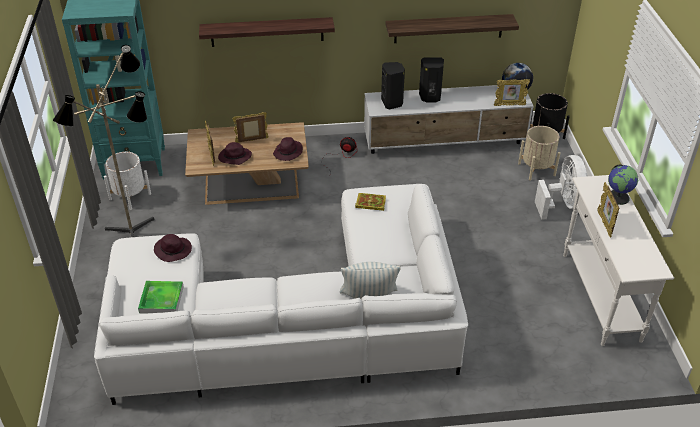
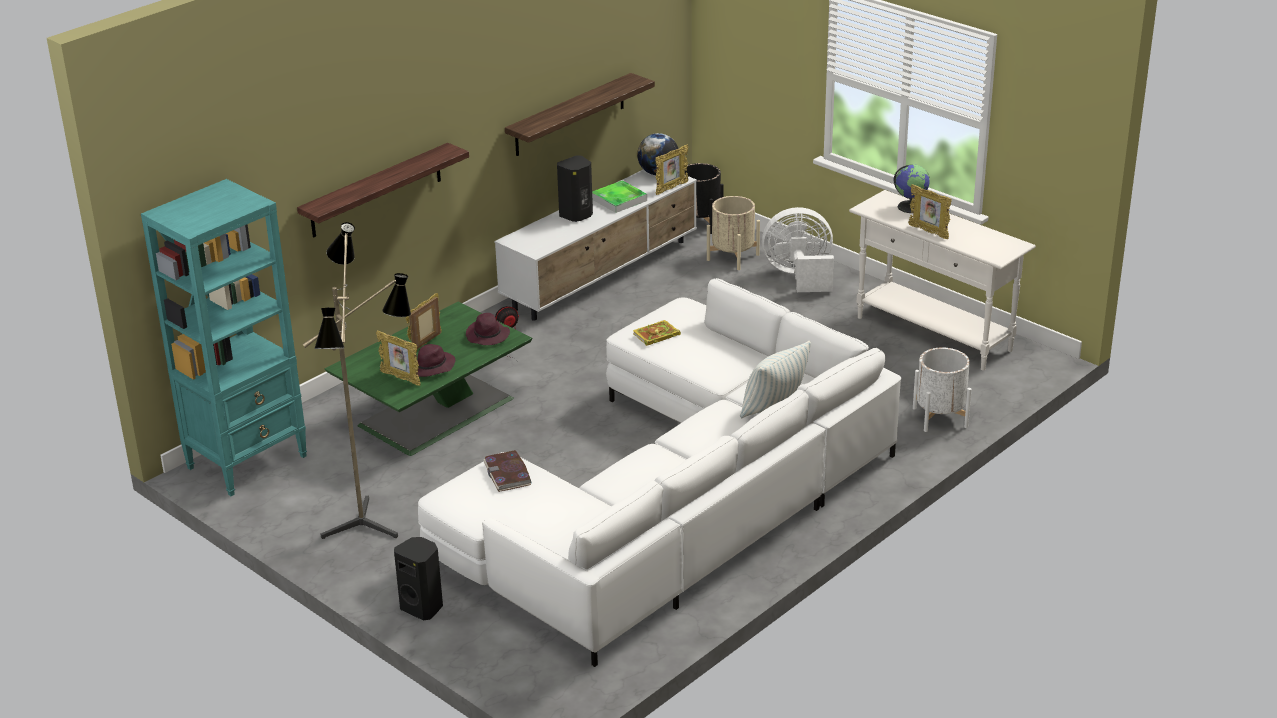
camera: 40 degrees left, 10 degrees down
(130, 196) = (298, 494): white planter -> white planter (940, 417)
(161, 299) = (566, 516): tray -> tray (619, 200)
(173, 250) = (508, 474): purple hat -> book
(249, 184) = (434, 413): brown coffee table -> green coffee table
(392, 103) = (542, 237): black speaker -> black speaker (423, 607)
(562, 204) = (799, 276): white fan -> white fan turned 45 degrees counterclockwise

